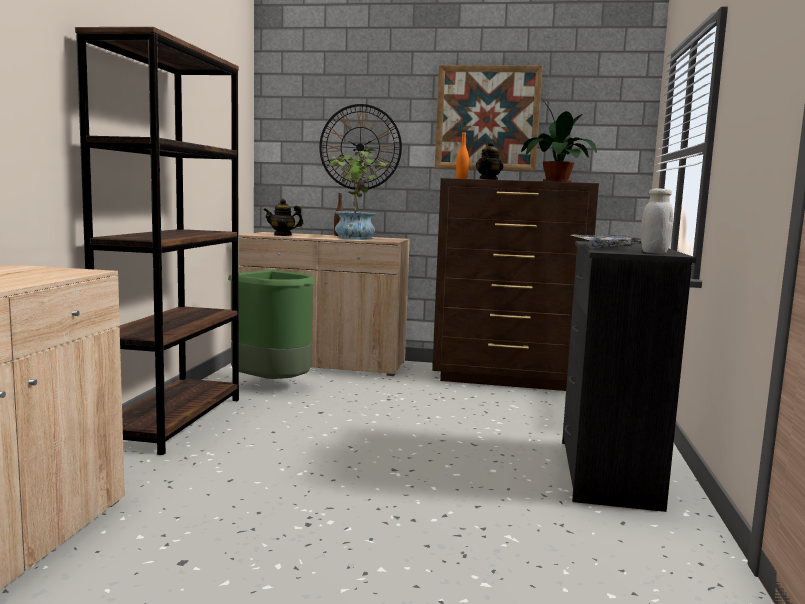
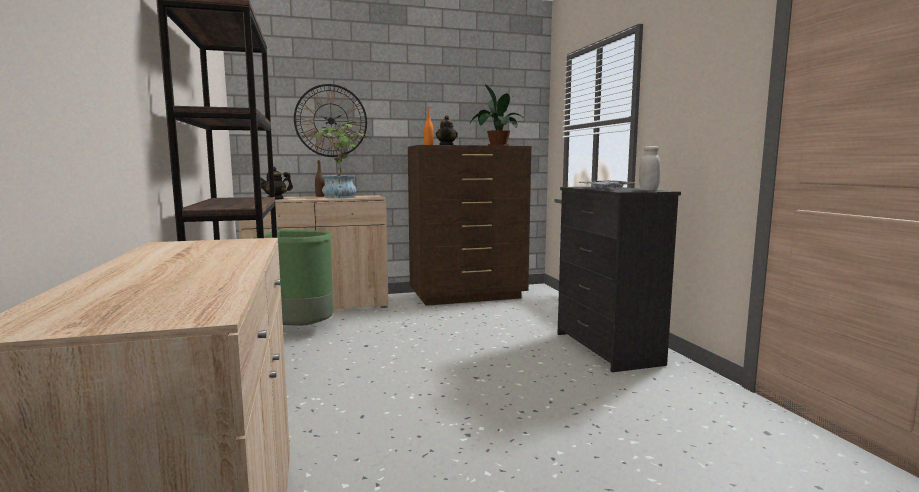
camera: 25 degrees left, 0 degrees up
(487, 118) = (433, 98): picture -> none

